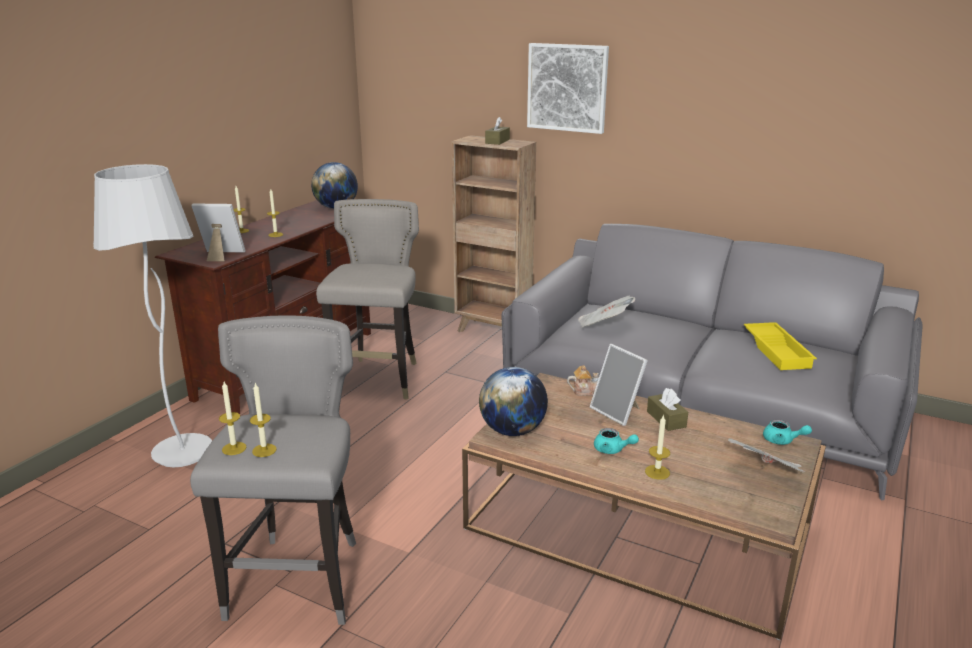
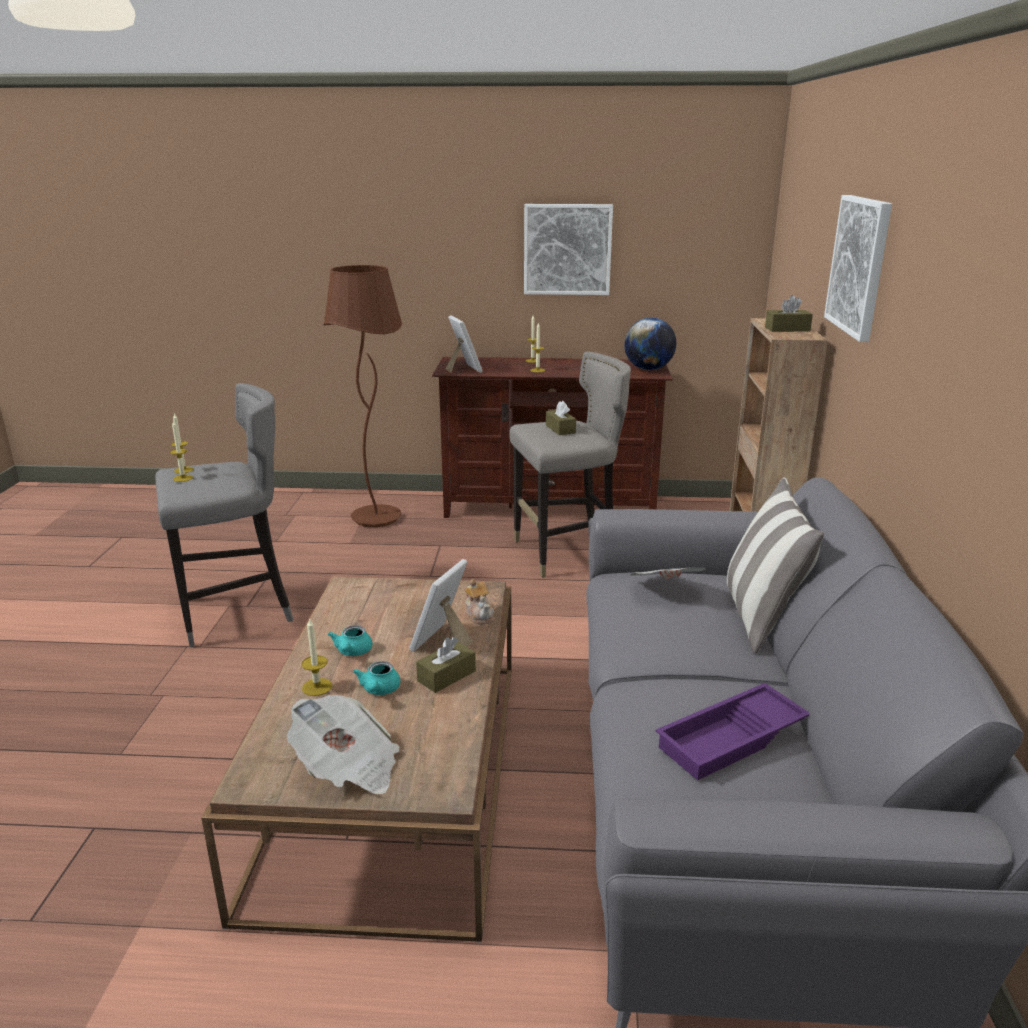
camera: 65 degrees right, 0 degrees up
(183, 453) = (376, 518): white floor lamp -> brown floor lamp
(238, 116) = (567, 249): none -> picture
(365, 271) = (560, 429): none -> brown tissue box
(512, 431) = (362, 592): globe -> none
(651, 312) = (762, 617): none -> pillow
(778, 351) = (732, 740): yellow tray -> purple tray
(782, 441) = (445, 775): turquoise teapot -> turquoise teapot (379, 690)

